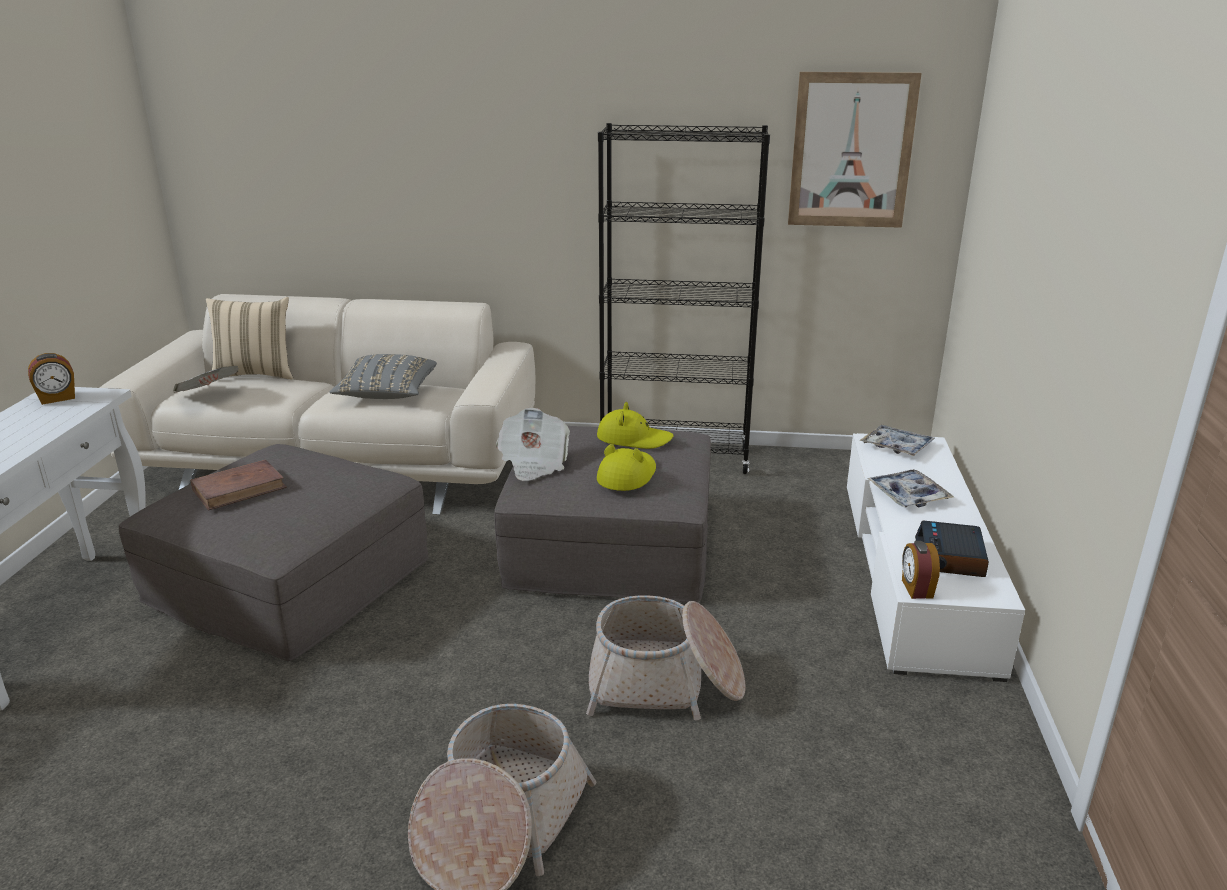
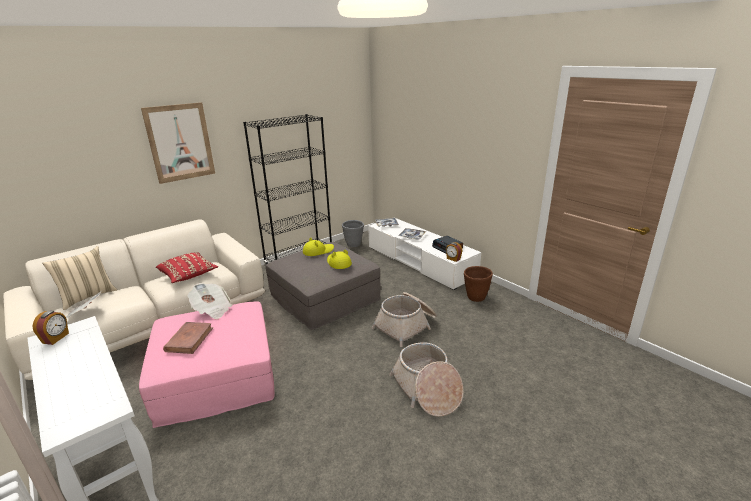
camera: 45 degrees left, 0 degrees up
(288, 581) = (216, 377): grey ottoman -> pink ottoman
(387, 394) = (188, 275): grey pillow -> red pillow
(533, 463) = (298, 273): newspaper -> newspaper (212, 309)
(824, 471) = (354, 245): none -> grey planter
(851, 151) = (334, 120): picture -> picture (180, 142)
(917, 722) = (475, 298): none -> brown planter

